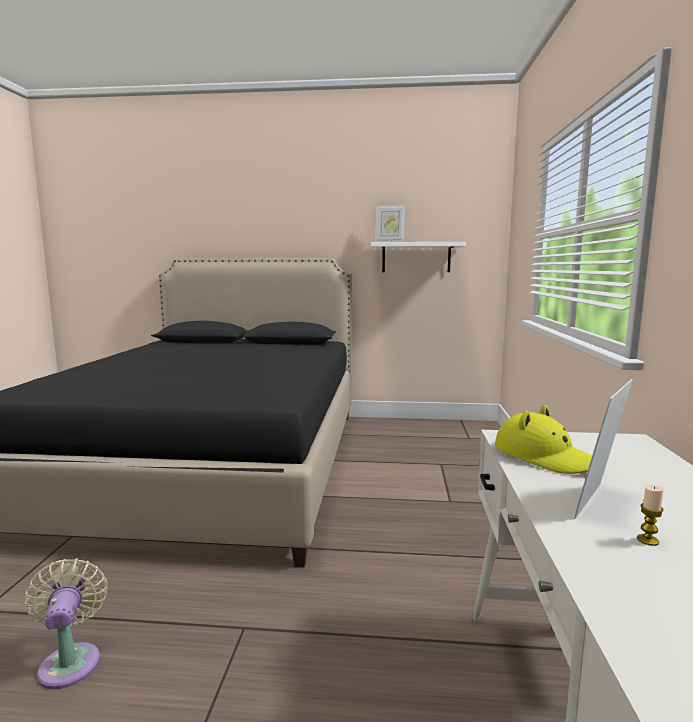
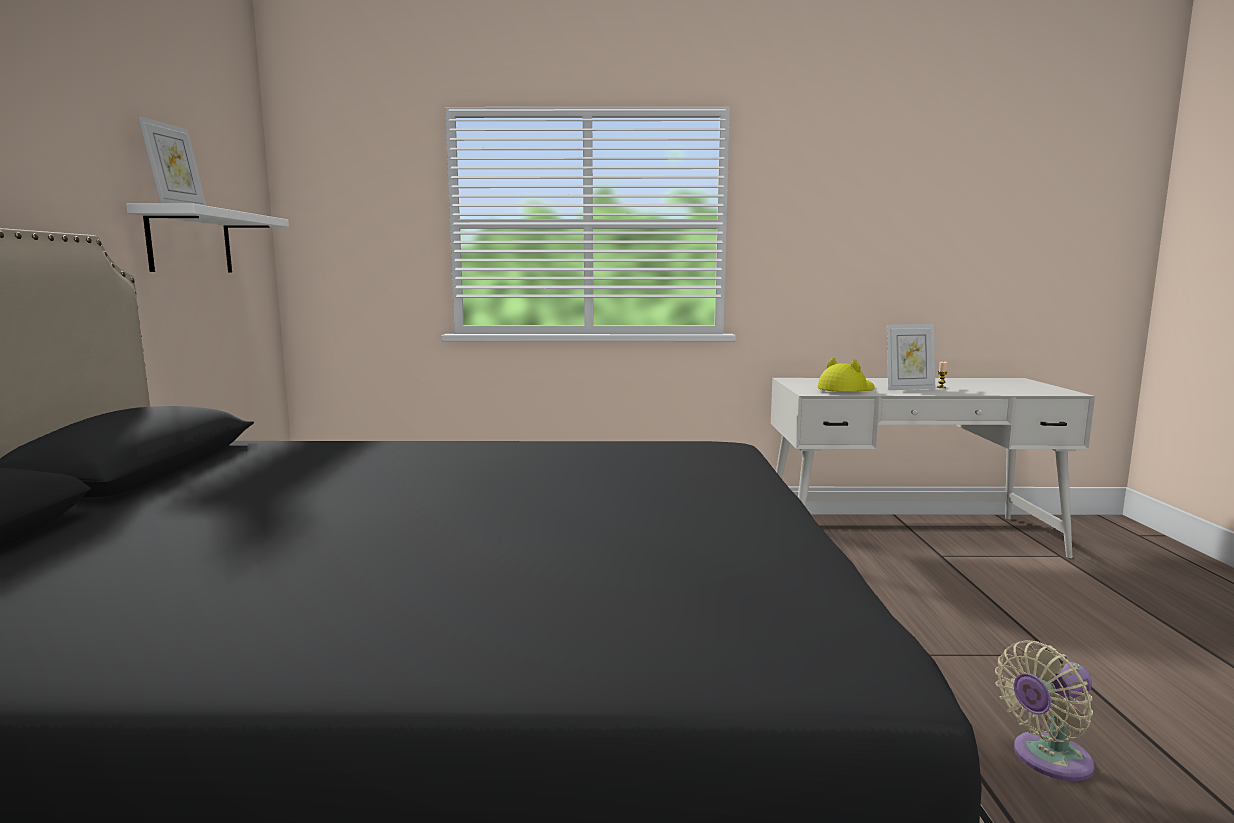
camera: 95 degrees left, 0 degrees up
(598, 503) = (908, 388): picture frame -> picture frame turned 45 degrees counterclockwise

